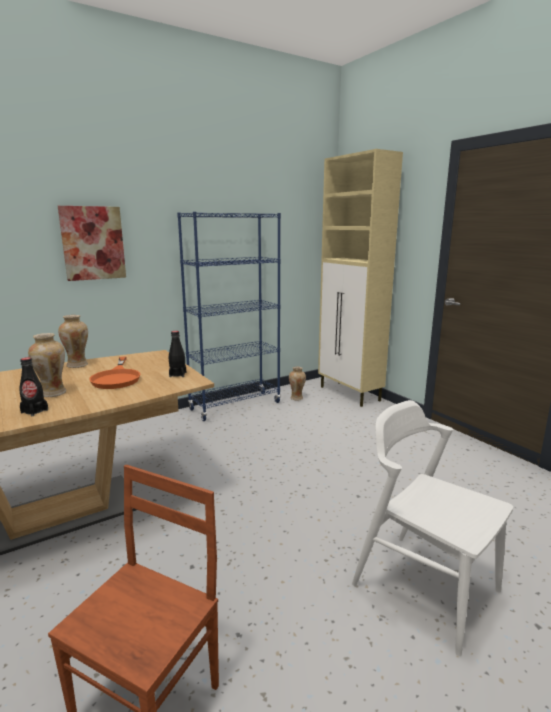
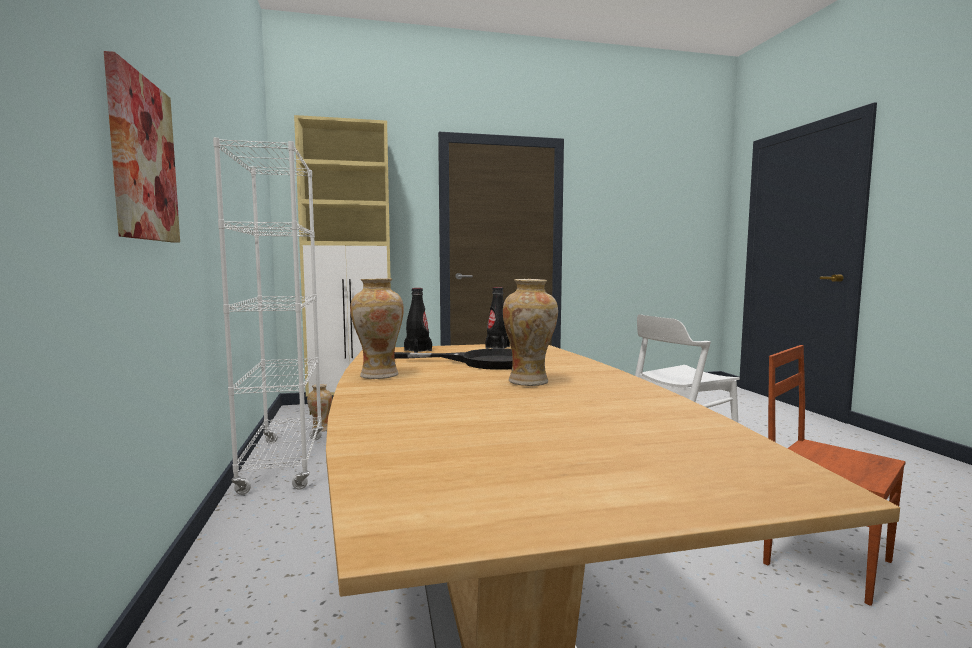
camera: 70 degrees left, 10 degrees down
(34, 411) = (606, 386): black bottle -> black bottle (418, 350)
(117, 378) = (483, 362): orange frying pan -> black frying pan
(235, 406) = (284, 463): blue bookcase -> white bookcase

